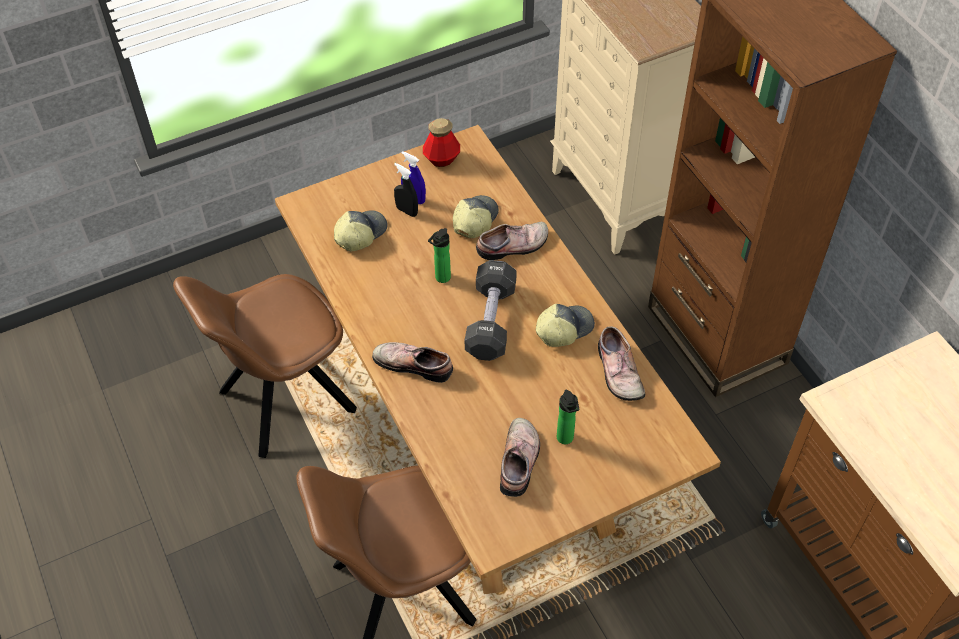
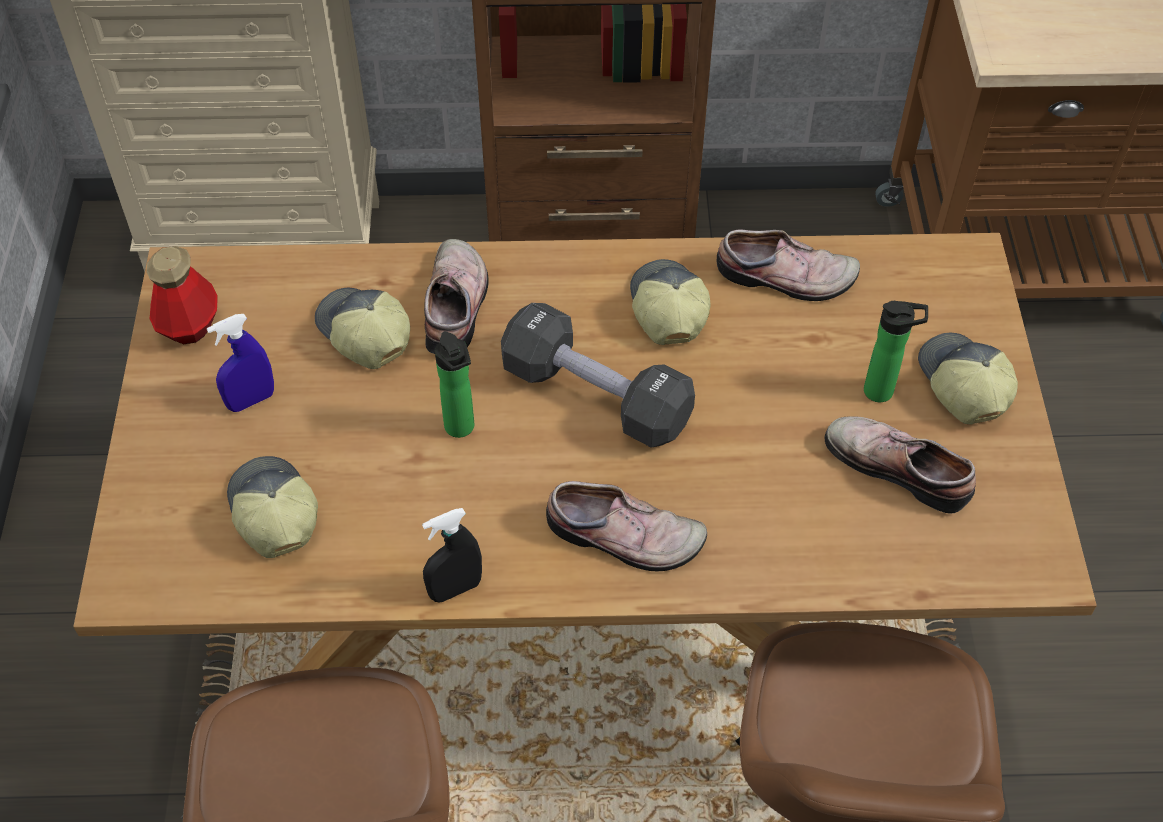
camera: 65 degrees left, 0 degrees up
(407, 211) = (271, 421): black spray bottle -> black spray bottle (455, 589)
(414, 363) = (624, 539): shoe -> shoe turned 120 degrees counterclockwise
(592, 474) = (961, 385): none -> cap

